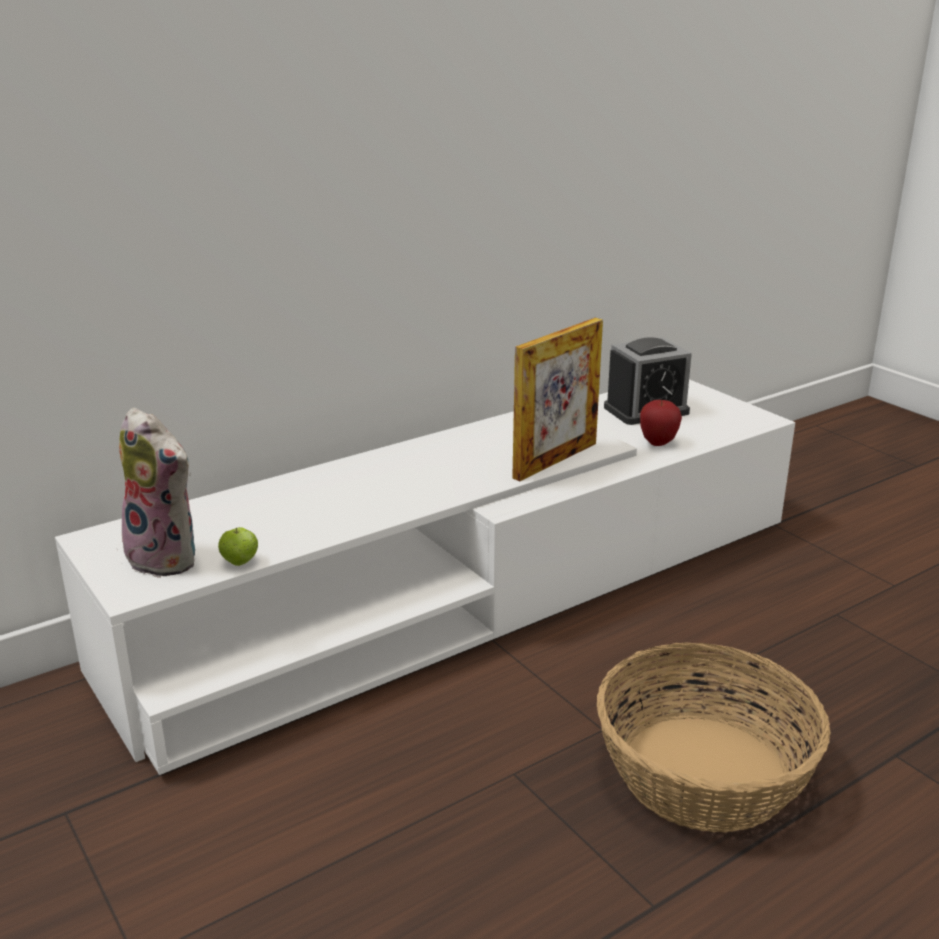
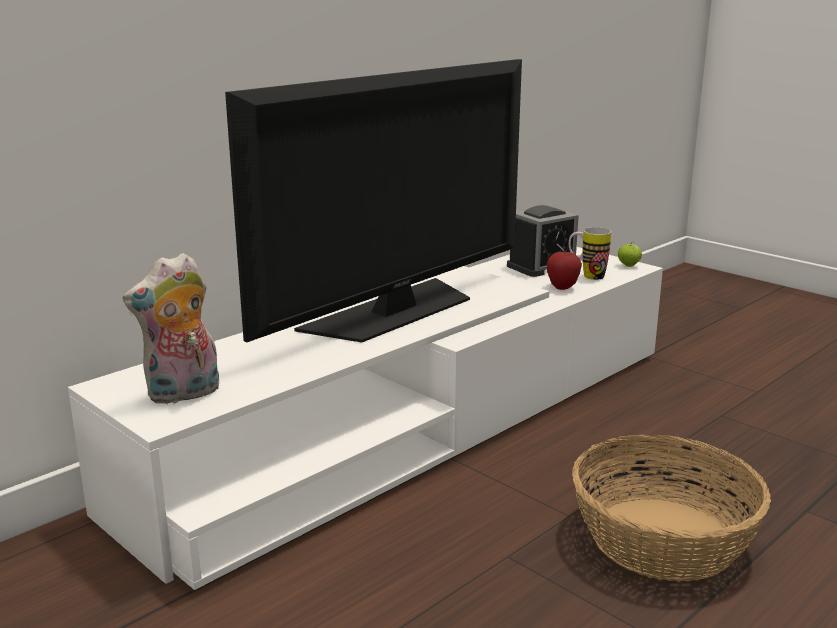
camera: 10 degrees left, 5 degrees down
(168, 558) = (183, 394): plush toy -> plush toy turned 120 degrees clockwise
(240, 562) = (250, 392): apple -> apple (628, 265)
(442, 464) = (394, 311): none -> television
(555, 460) = (487, 303): picture frame -> none
(695, 428) = (587, 276): none -> mug

